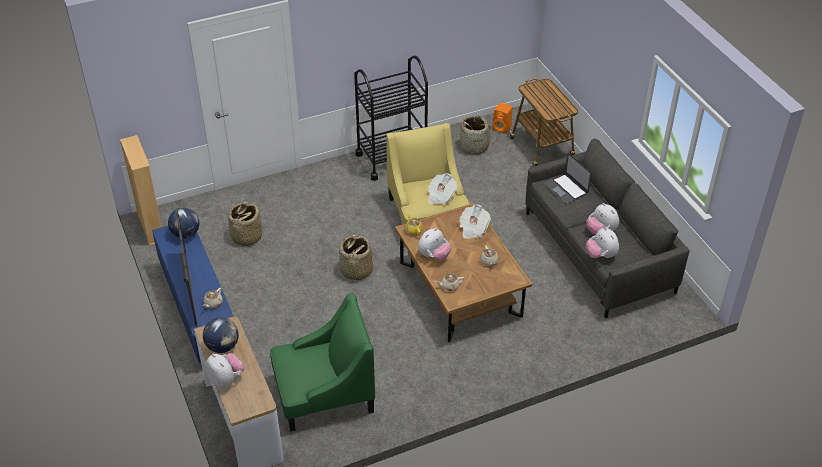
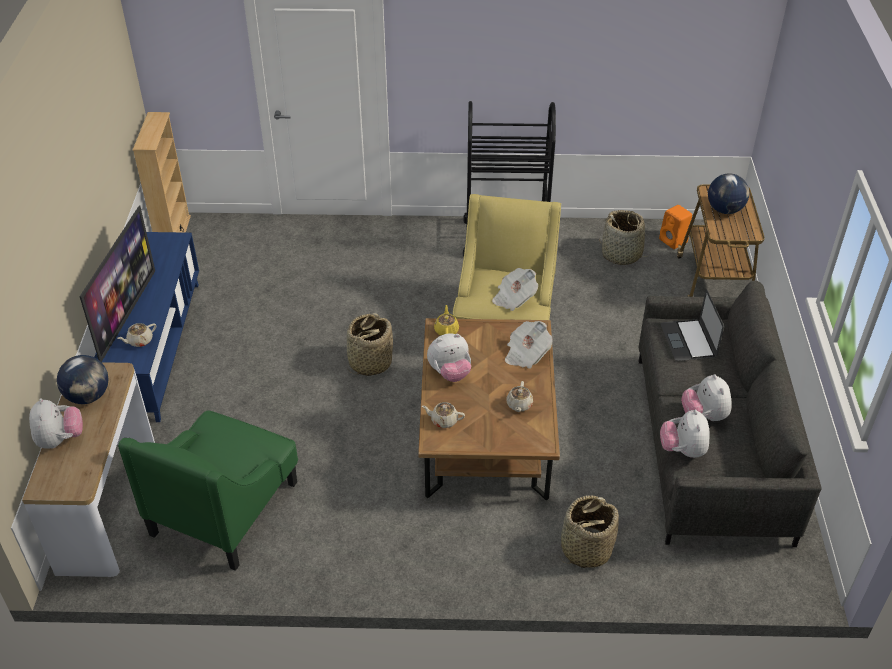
camera: 25 degrees right, 0 degrees up
(186, 233) = (172, 248): globe -> globe (725, 210)
(246, 237) = (269, 279): basket -> basket (585, 549)
(324, 394) = (225, 507): green armchair -> green armchair turned 105 degrees clockwise

